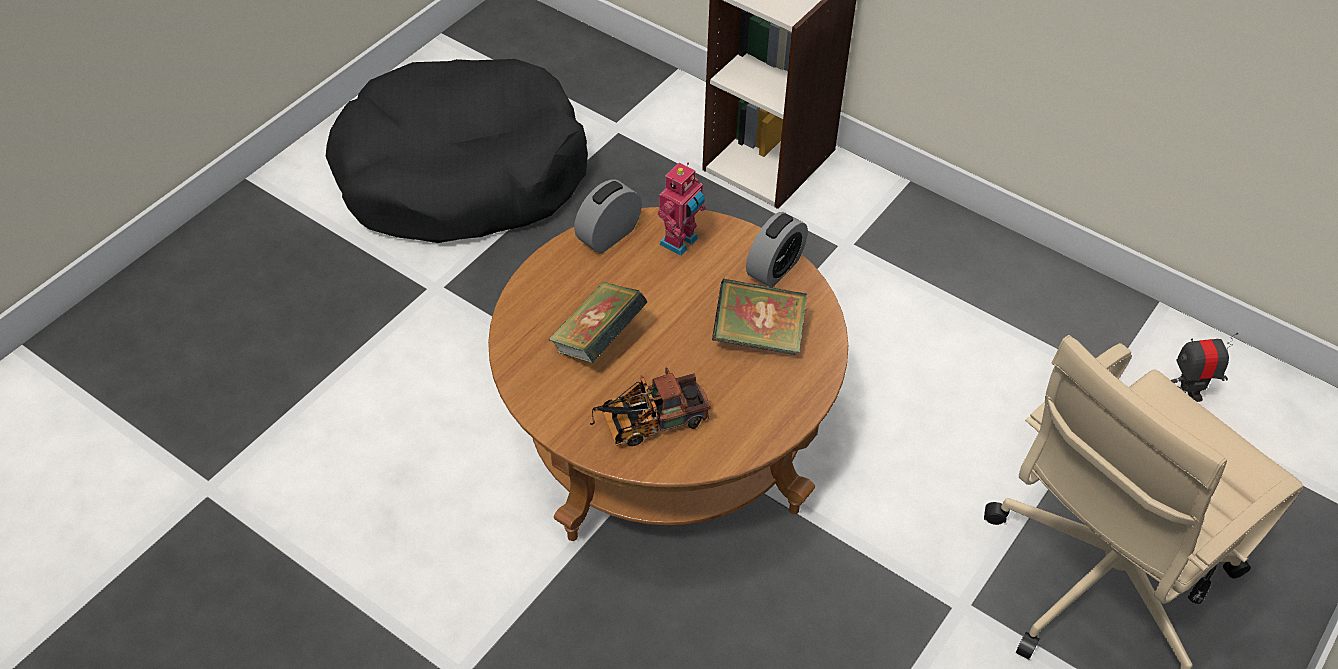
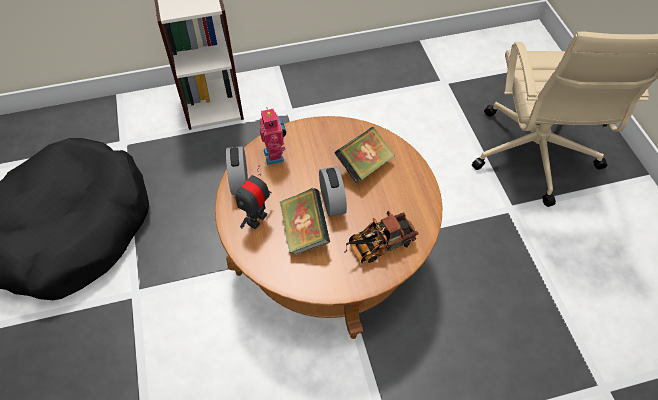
camera: 50 degrees left, 5 degrees up
(648, 423) = (377, 245): toy truck -> toy truck turned 45 degrees clockwise
(775, 268) = (329, 131): alarm clock -> alarm clock (332, 202)
(1185, 396) = (470, 66): toy robot -> toy robot (256, 219)

